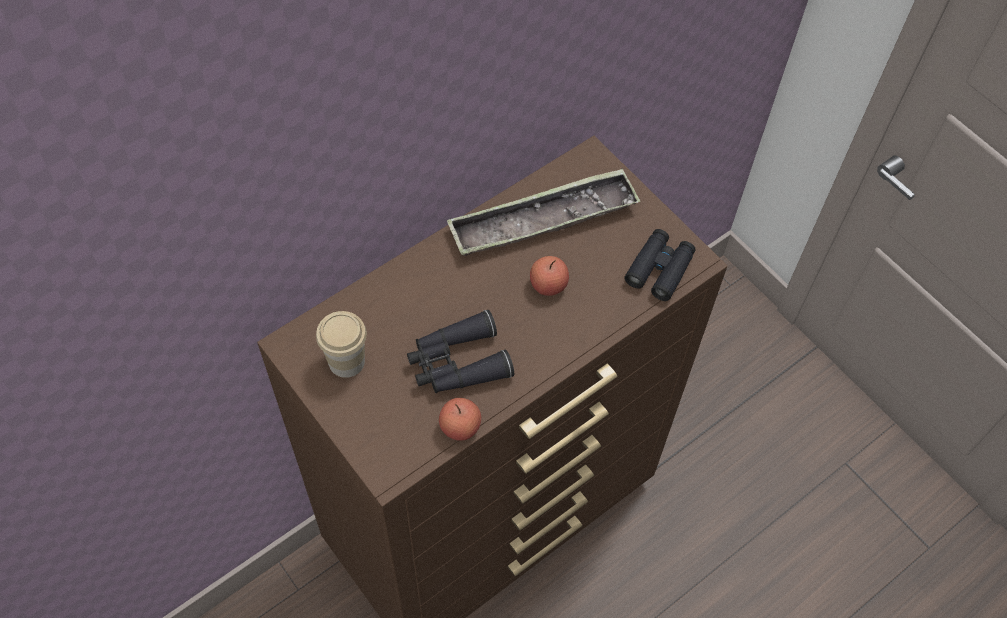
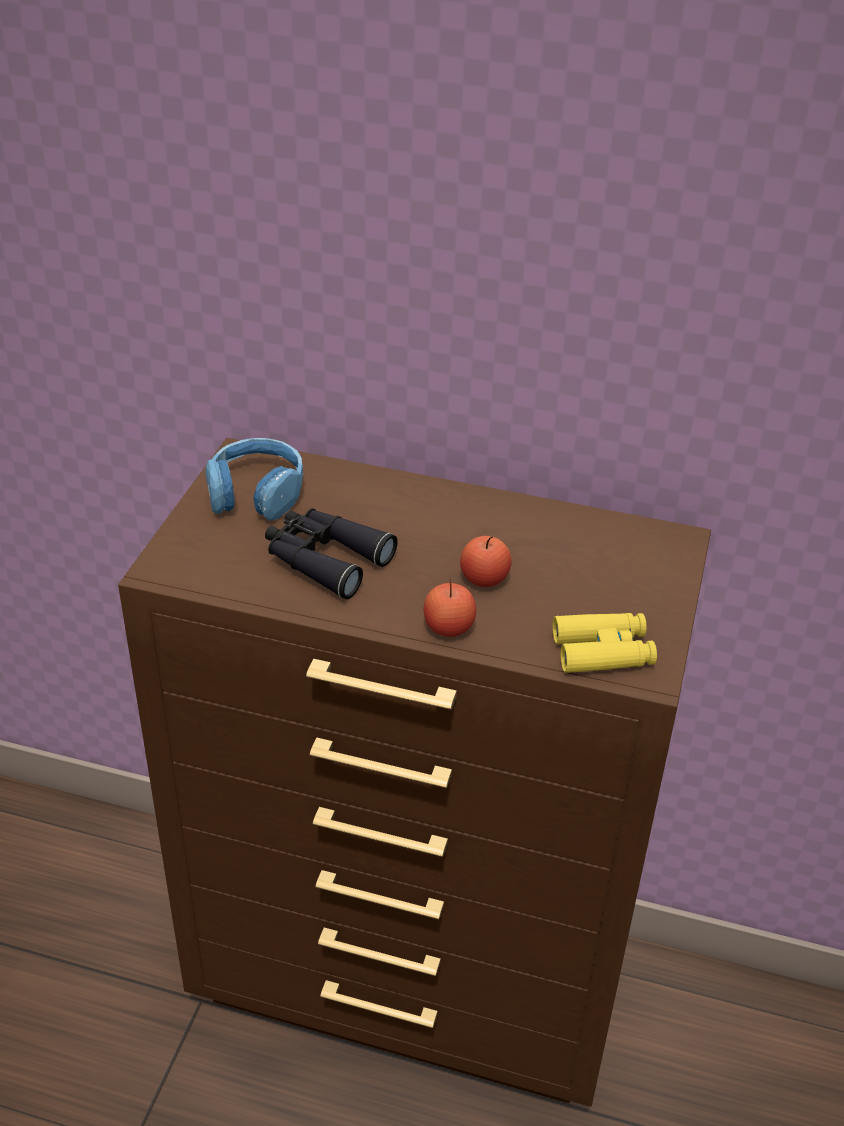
camera: 55 degrees right, 20 degrees down
(346, 361) = (256, 493): cup -> blue headphones
(460, 427) = (252, 594): apple -> apple (448, 627)
(542, 220) = (558, 540): tray -> none
(659, 269) = (603, 651): black binoculars -> yellow binoculars

